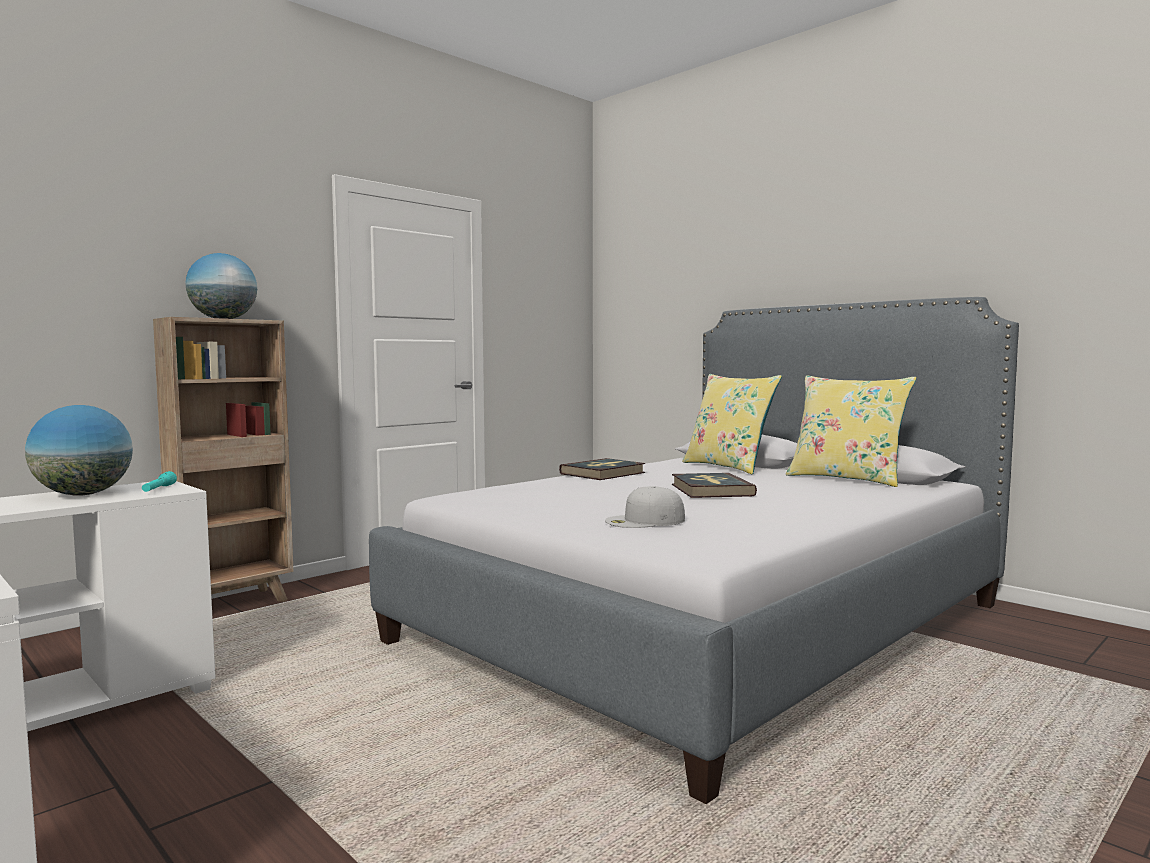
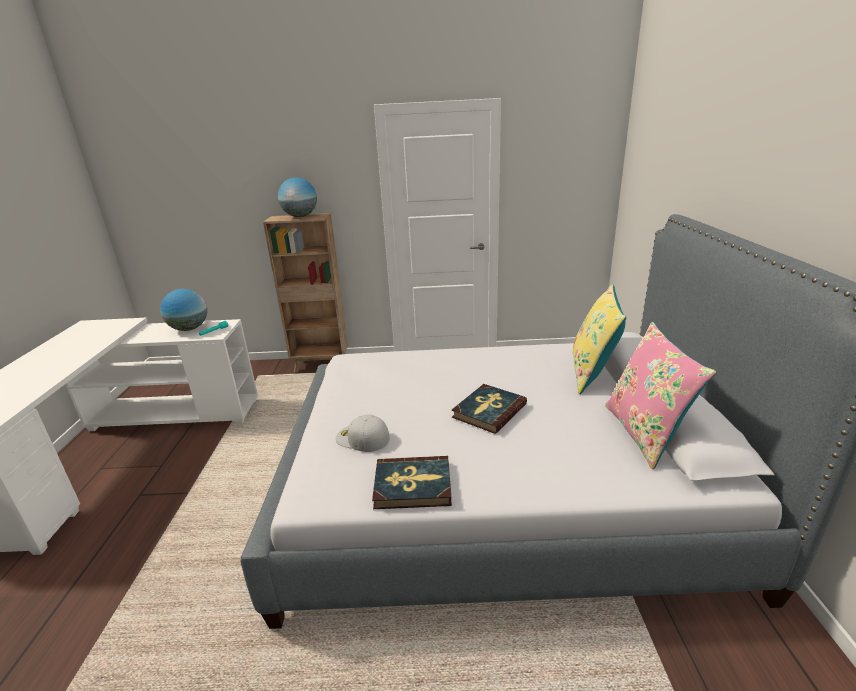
camera: 45 degrees right, 20 degrees up
(603, 473) = (480, 355): book -> book (412, 485)
(847, 479) = (645, 433): yellow pillow -> pink pillow

